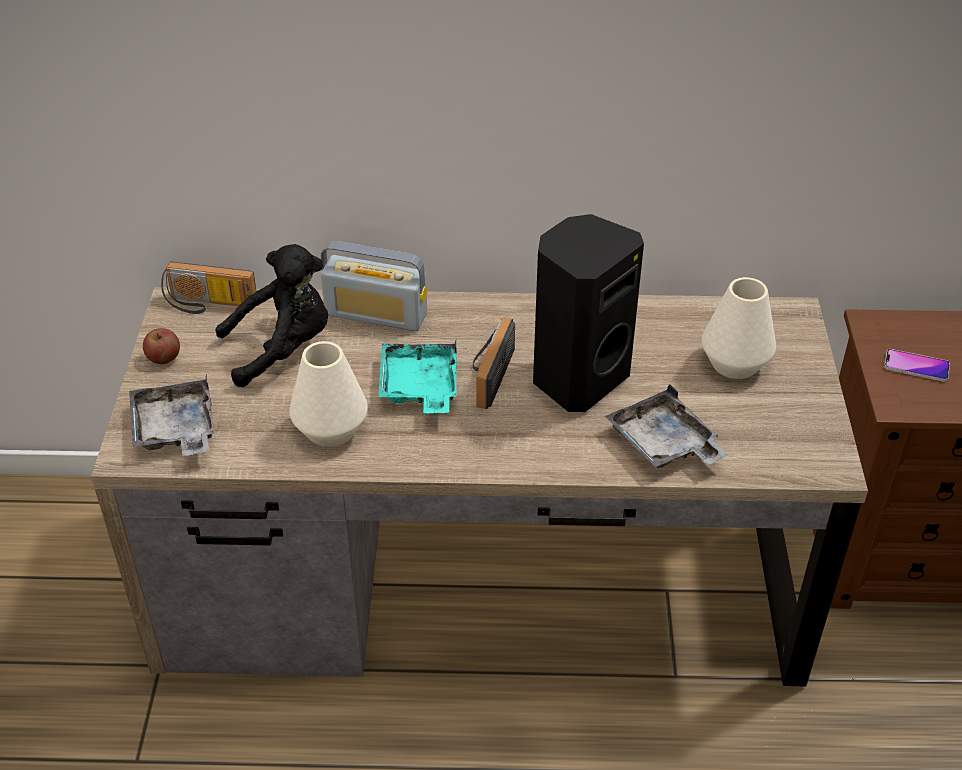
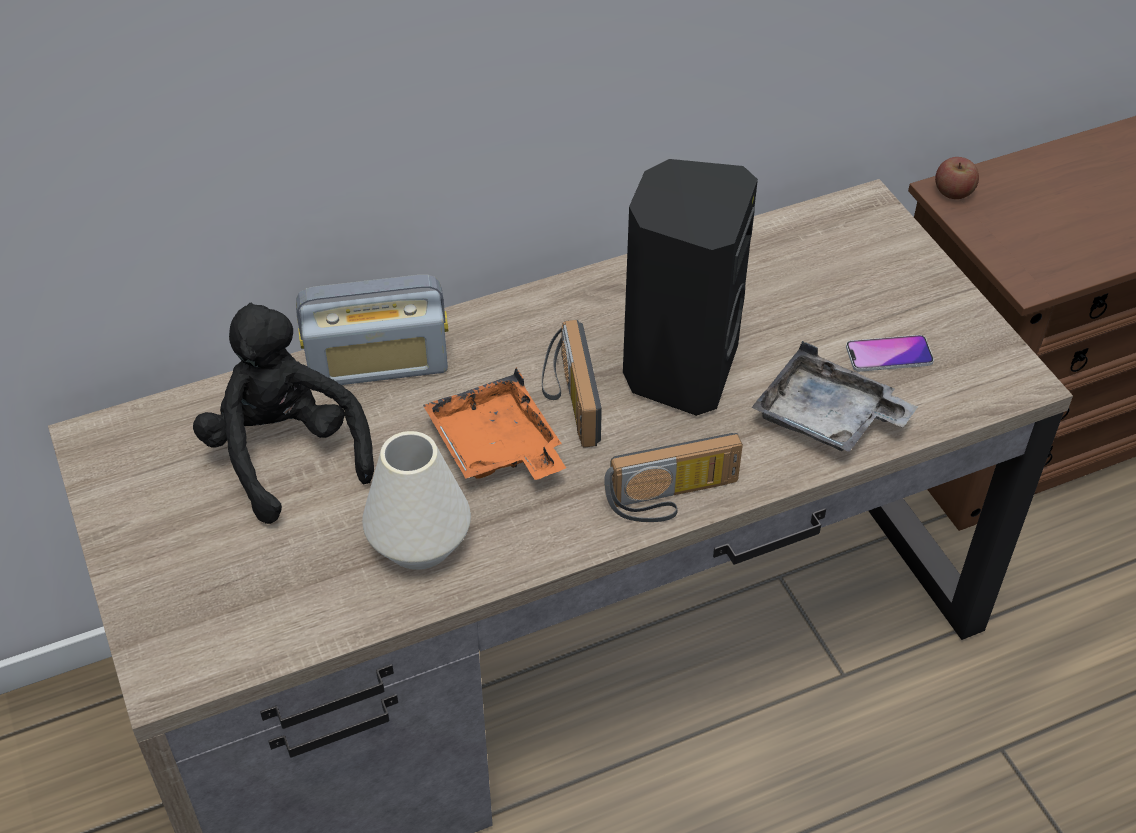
camera: 25 degrees left, 5 degrees up
(164, 357) = (128, 522): apple -> apple (953, 192)
(175, 430) = (211, 619): grey tray -> none
(209, 305) = (144, 426): radio -> radio (673, 499)
(283, 349) = (286, 454): black plush toy -> black plush toy turned 75 degrees counterclockwise
(419, 388) = (496, 446): turquoise tray -> orange tray
(734, 363) = (841, 290): white vase -> none
(916, 366) = (1024, 228): phone -> phone (889, 355)

